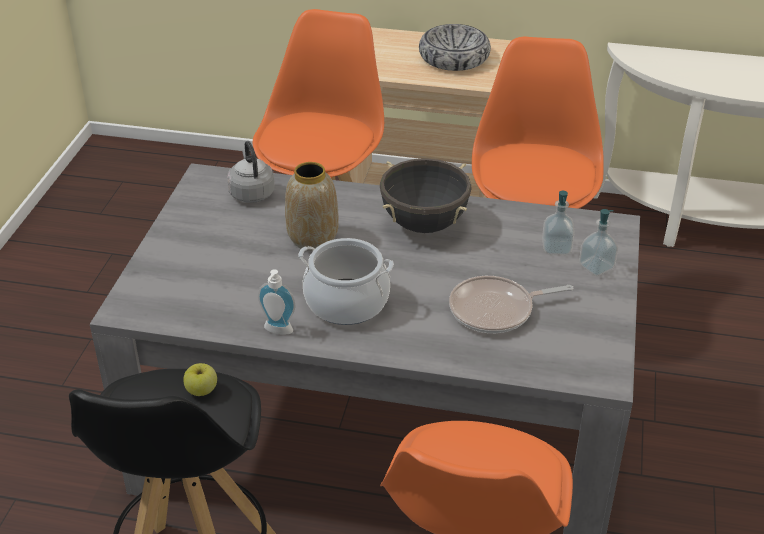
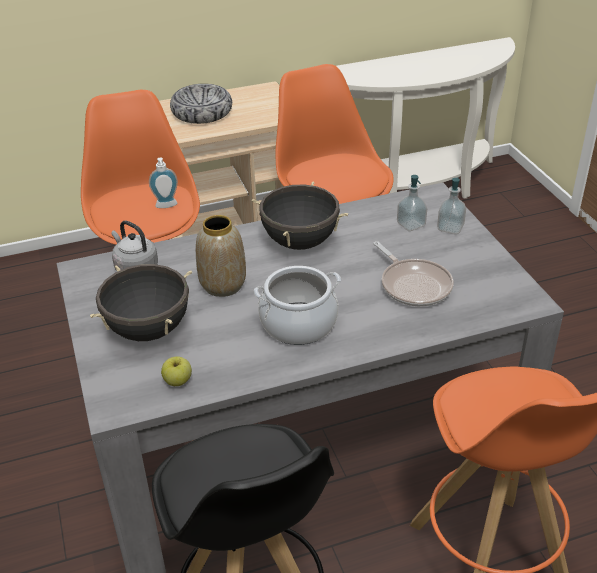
camera: 30 degrees left, 0 degrees up
(202, 391) = (243, 447): apple -> apple (178, 381)
(212, 254) = (149, 330): none -> black cooking pot
(277, 331) = (265, 370): soap dispenser -> soap dispenser (166, 206)
(496, 310) = (413, 285): frying pan -> frying pan turned 75 degrees counterclockwise

